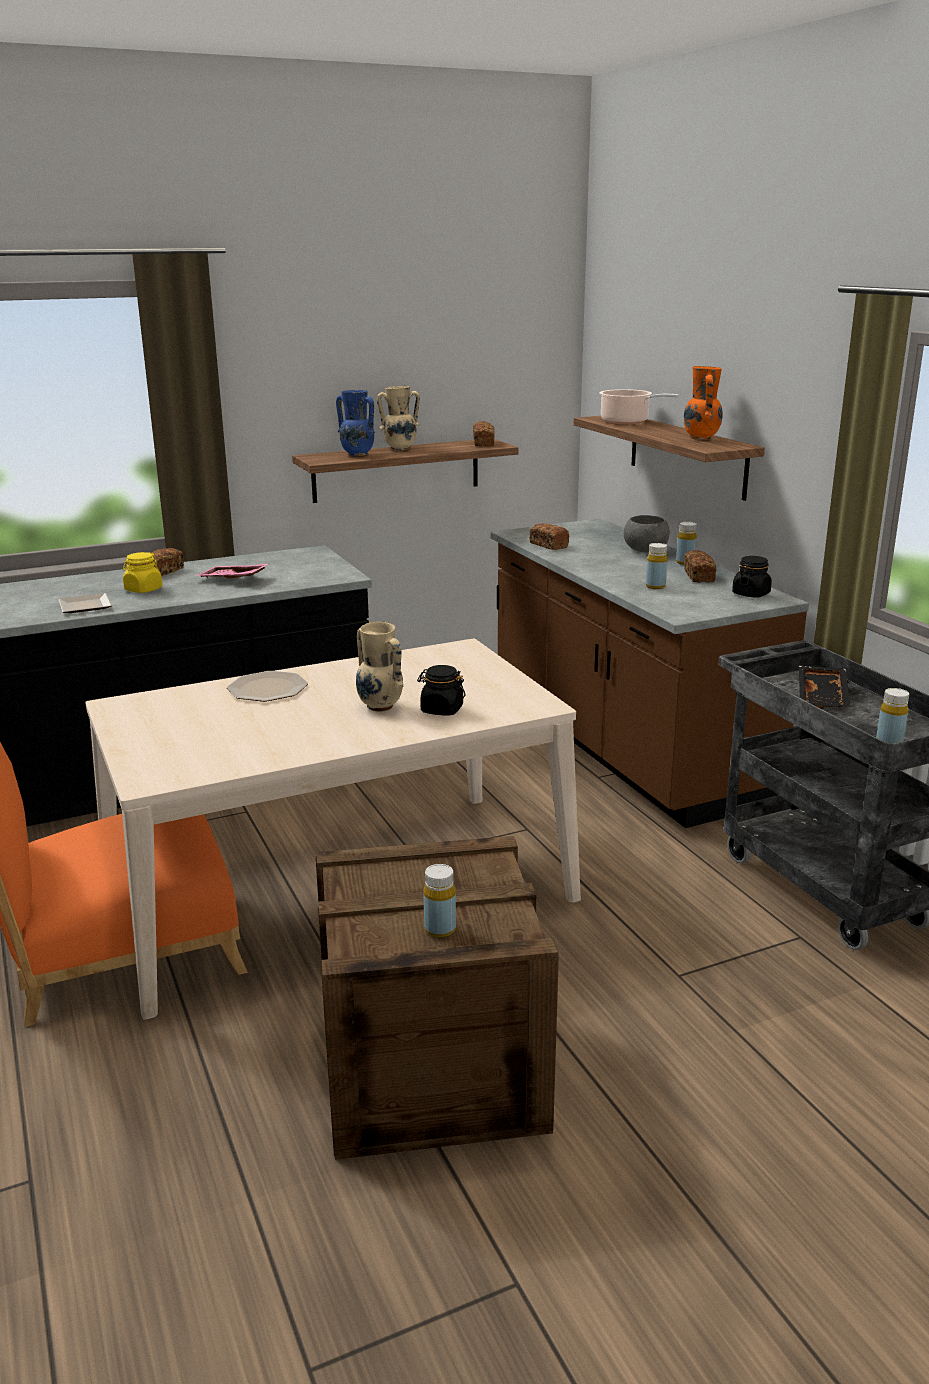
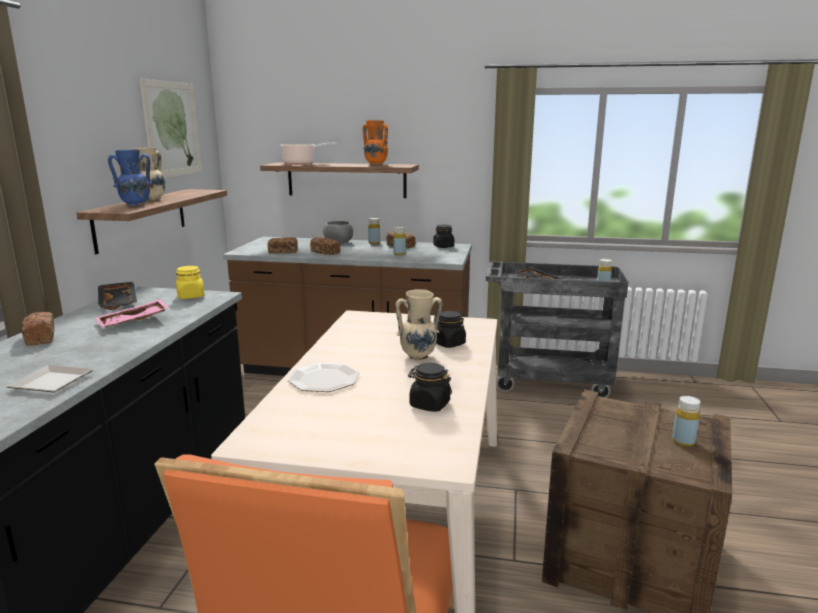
camera: 55 degrees left, 5 degrees down
(143, 590) = (70, 353): yellow jar -> yellow jar (191, 296)
(261, 744) = (429, 404): none -> black jar
(275, 558) = (119, 302): none -> black tray
(477, 360) = (172, 129): none -> picture
(483, 443) = (196, 191): bread -> bread (325, 252)

